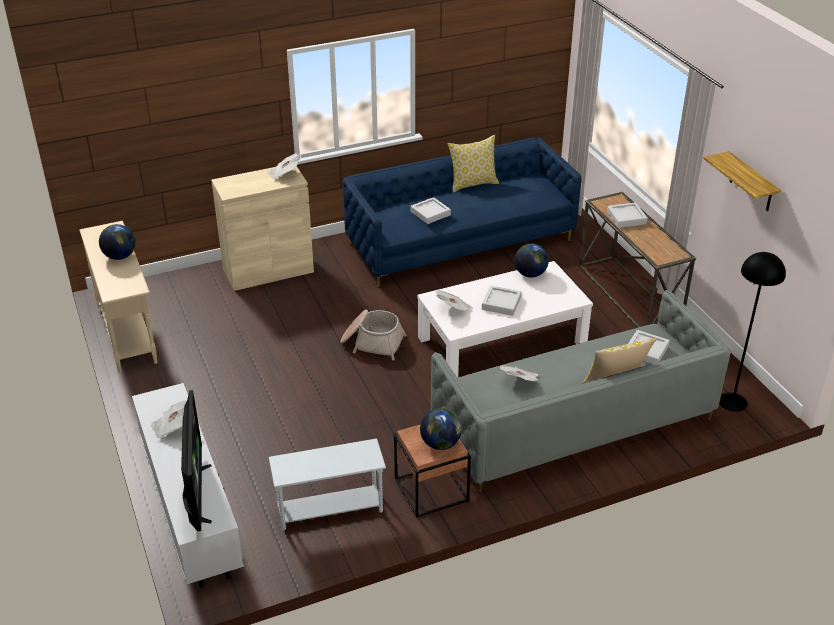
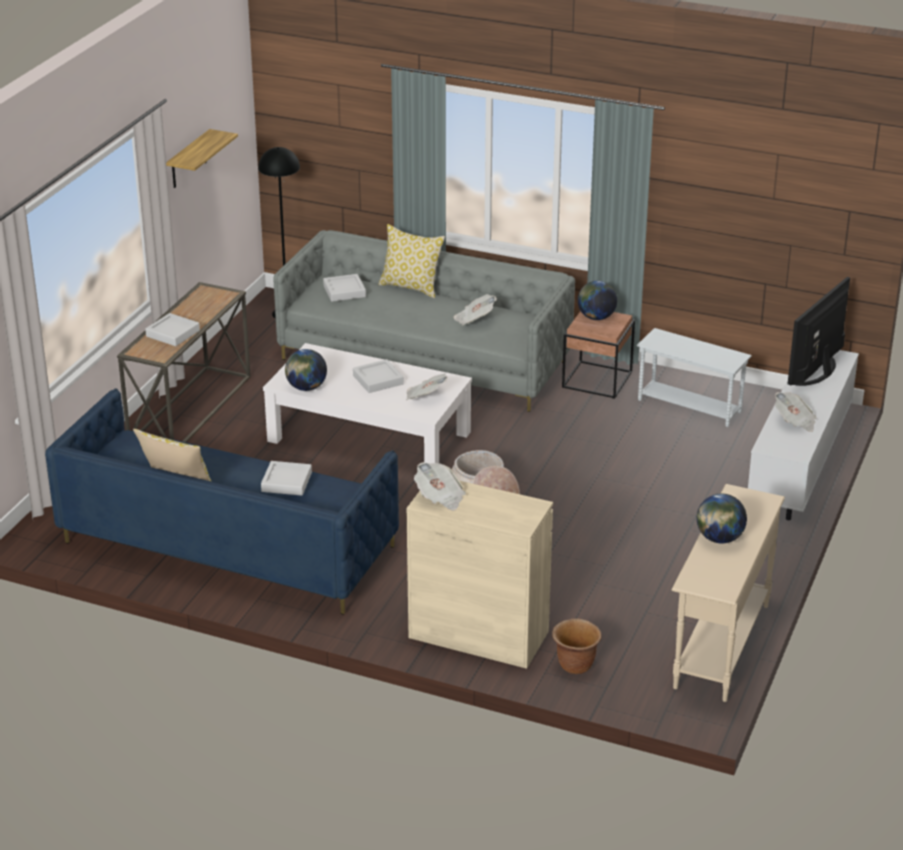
camera: 135 degrees left, 5 degrees down
(199, 283) = (575, 665): none -> brown planter

